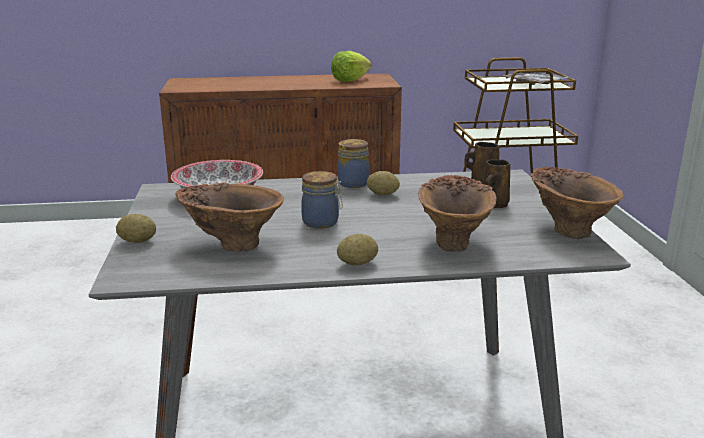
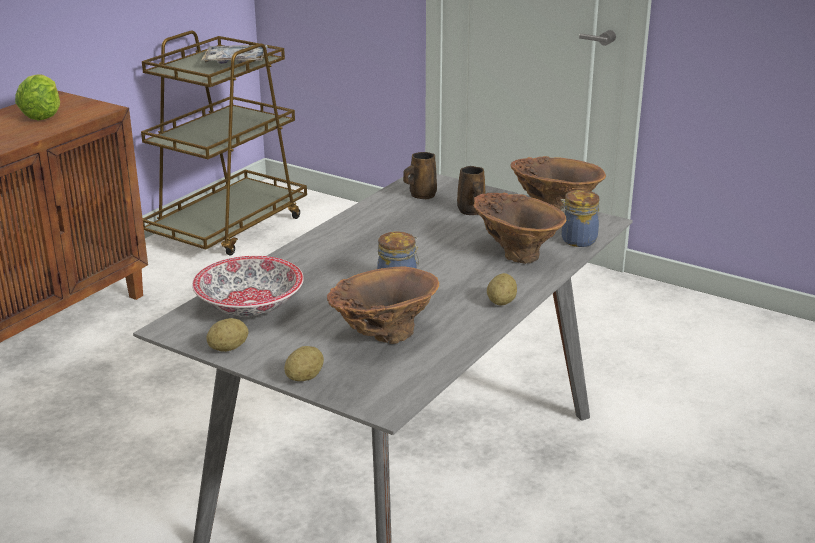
camera: 50 degrees left, 5 degrees up
(352, 183) = (326, 239): jar -> jar (577, 240)
(382, 194) = (377, 239): potato -> potato (228, 348)

